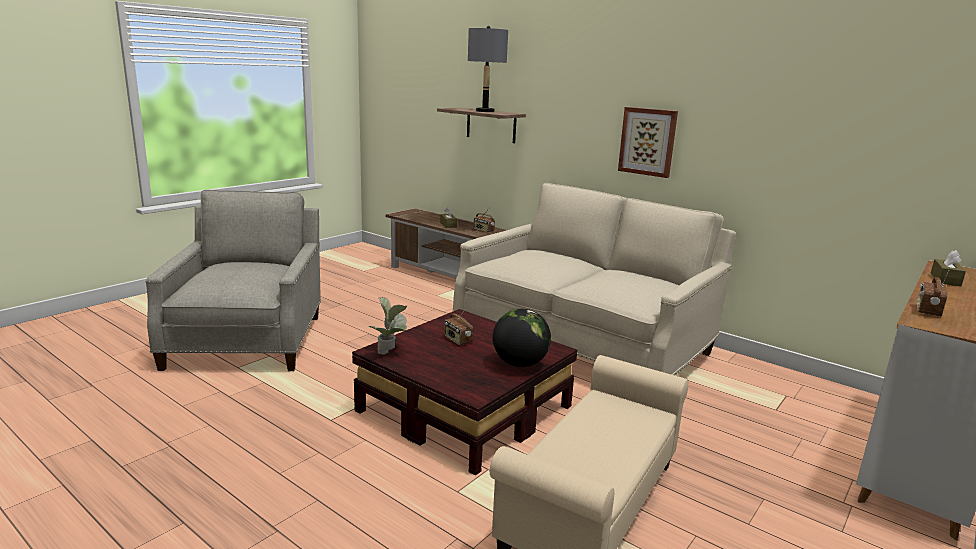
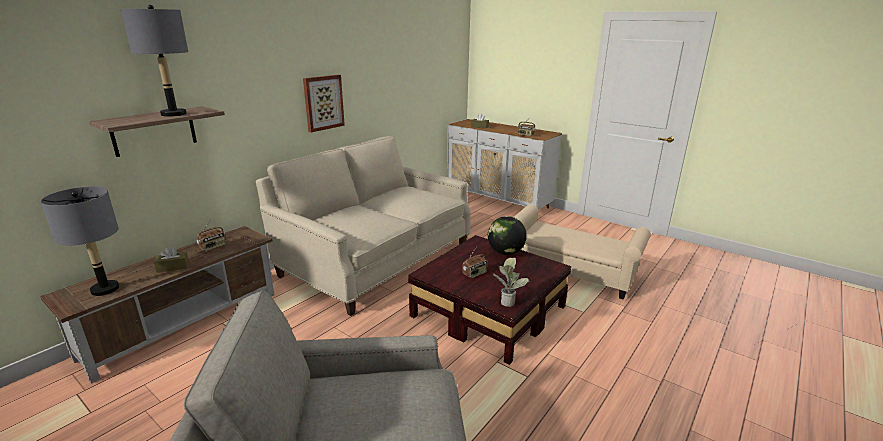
camera: 90 degrees left, 5 degrees up
(418, 216) = (105, 289): none -> grey table lamp

